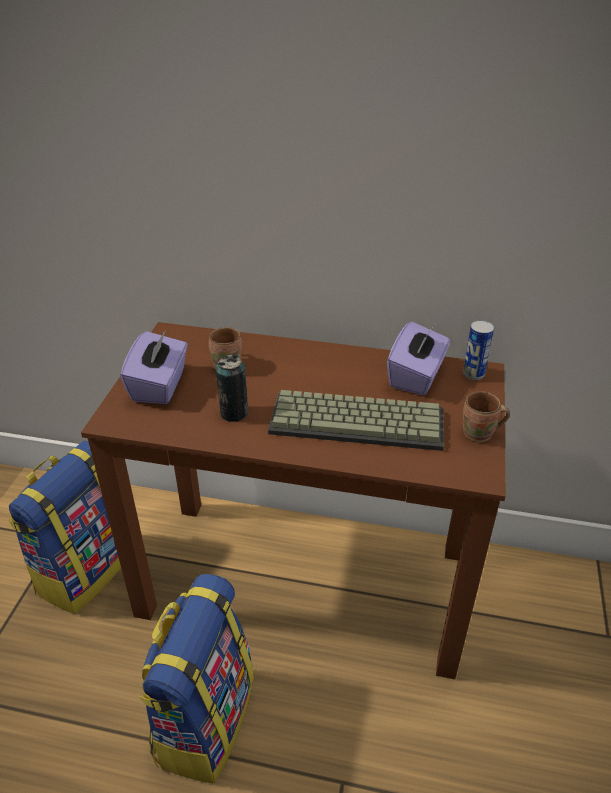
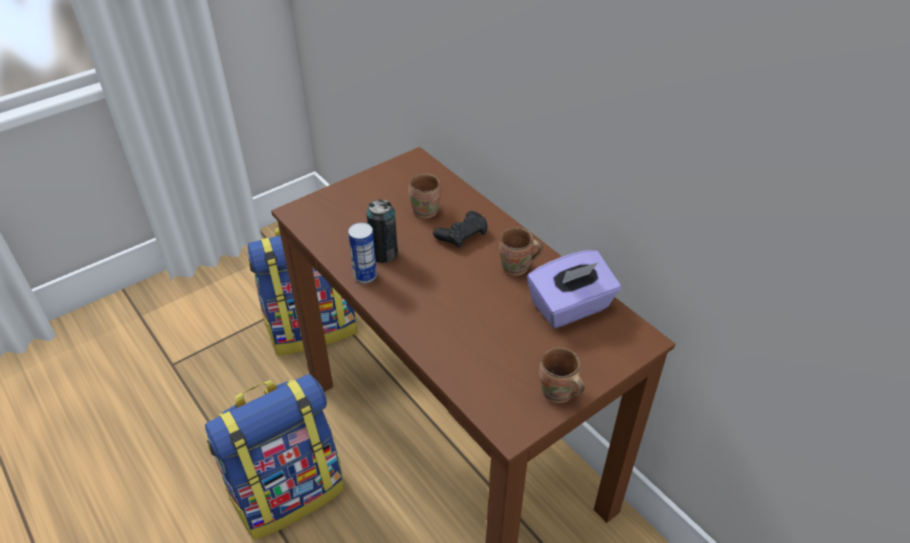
camera: 40 degrees right, 5 degrees up
(160, 385) = (359, 202): purple tissue box -> none
(278, 368) = (462, 234): none -> black game controller
(348, 370) = (517, 268): none -> brown mug
(359, 420) = (470, 317): keyboard -> none
(473, 374) = (628, 336): can -> can (365, 276)

